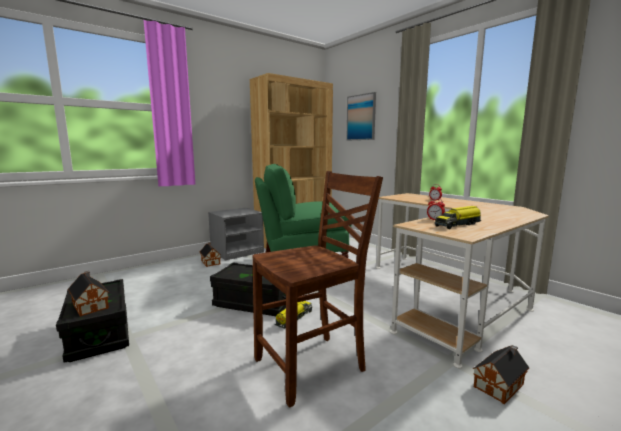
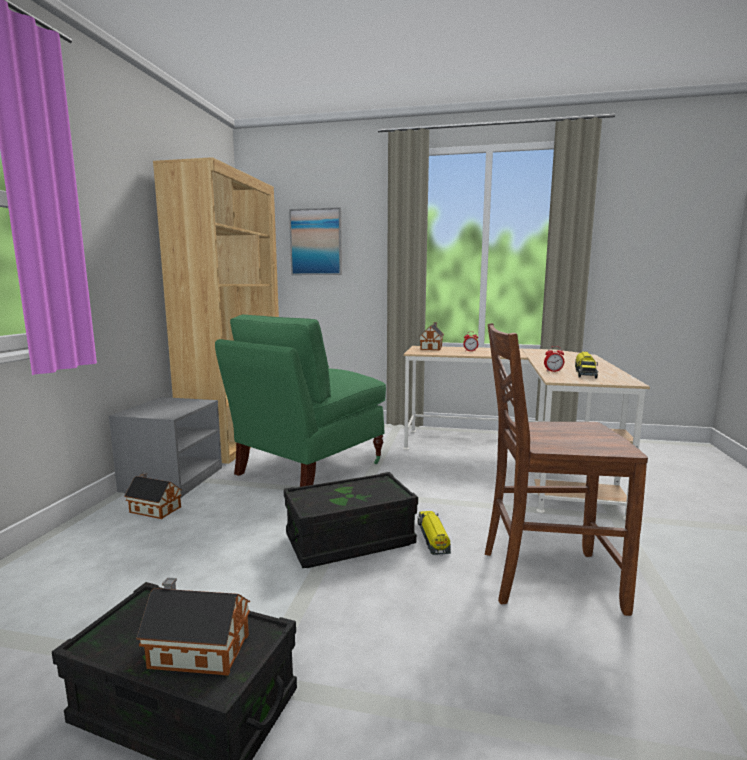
camera: 40 degrees left, 0 degrees up
(312, 366) = (545, 578): brown chair -> brown chair turned 105 degrees counterclockwise
(500, 385) = (670, 521): toy house -> toy house (432, 348)

